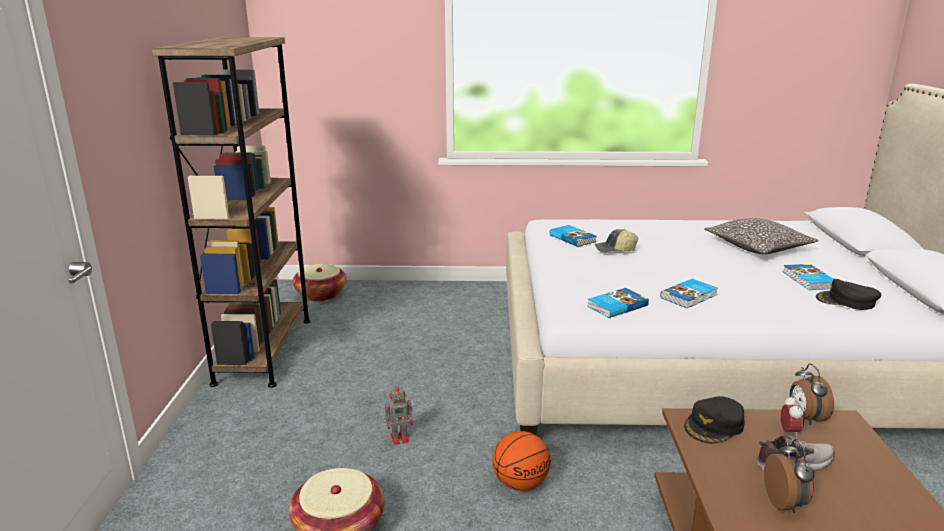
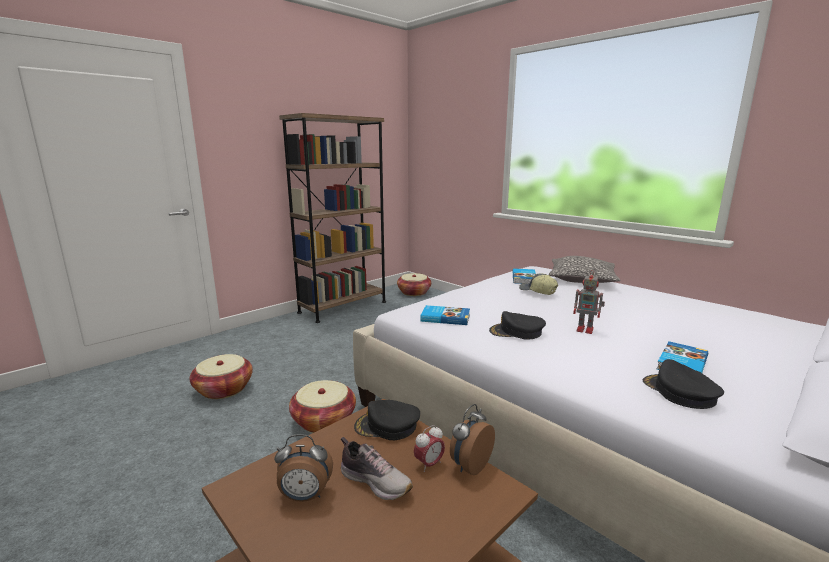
camera: 45 degrees right, 5 degrees down
(400, 438) = (318, 368): toy robot -> toy robot (586, 329)
(521, 483) = (324, 420): basketball -> basket
(689, 296) = (516, 332): book -> black cap
(757, 247) = (693, 327): pillow -> pillow (581, 279)
(785, 503) = (305, 496): alarm clock -> alarm clock turned 45 degrees clockwise

